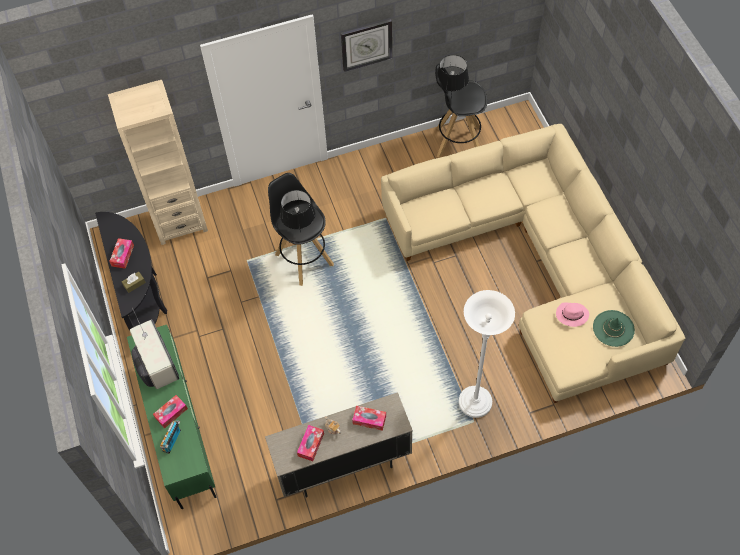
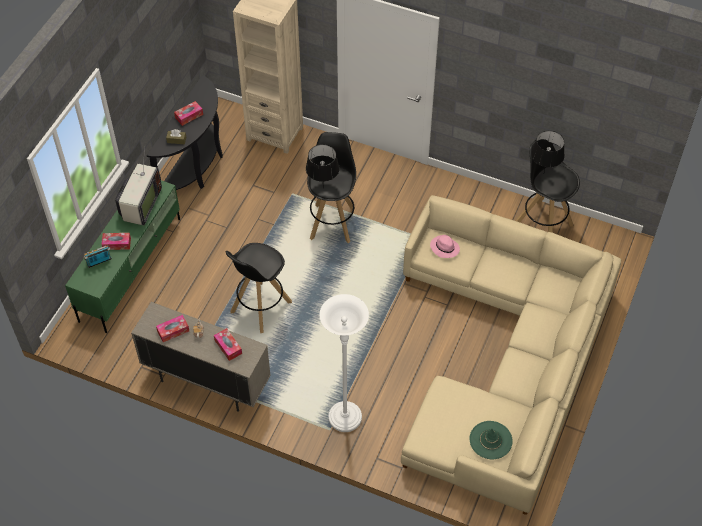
camera: 40 degrees right, 5 degrees down
(320, 371) = (260, 307): none -> black stool
(366, 44) = (483, 75): wall clock -> none
(571, 315) = (468, 404): pink hat -> pink hat (444, 248)

